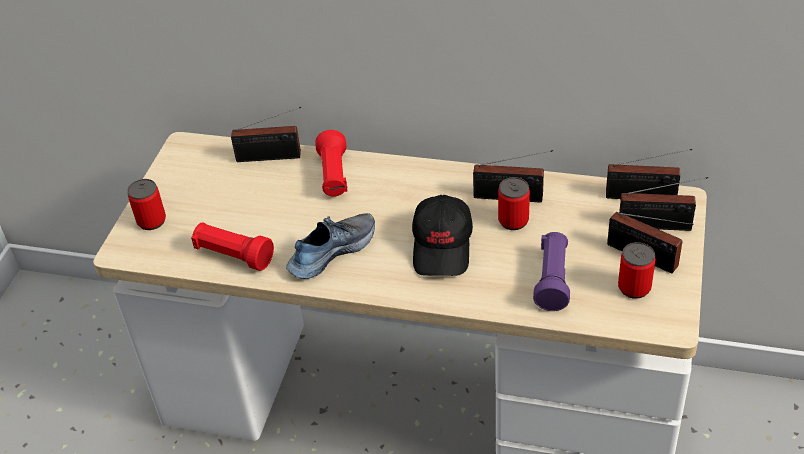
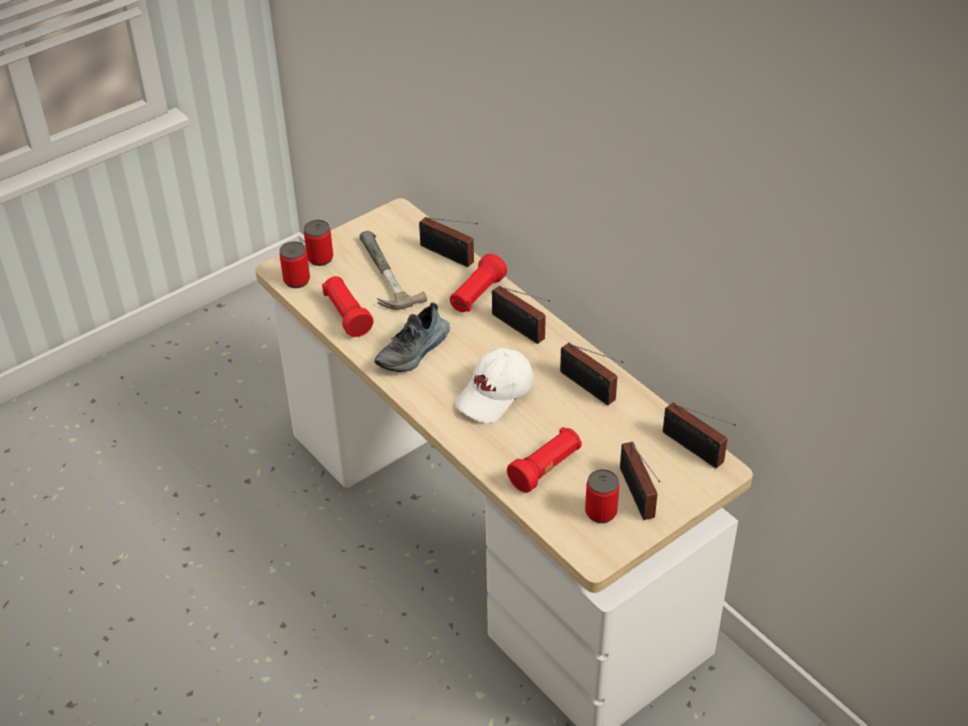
camera: 35 degrees right, 0 degrees up
(226, 205) = (380, 275): none -> hammer
(331, 251) = (414, 351): shoe -> shoe turned 135 degrees clockwise
(443, 246) = (495, 395): black cap -> white cap
(513, 221) = (569, 407): can -> can (296, 280)
(552, 280) = (546, 469): purple flashlight -> red flashlight
(659, 226) = (678, 478): radio -> radio (520, 329)

